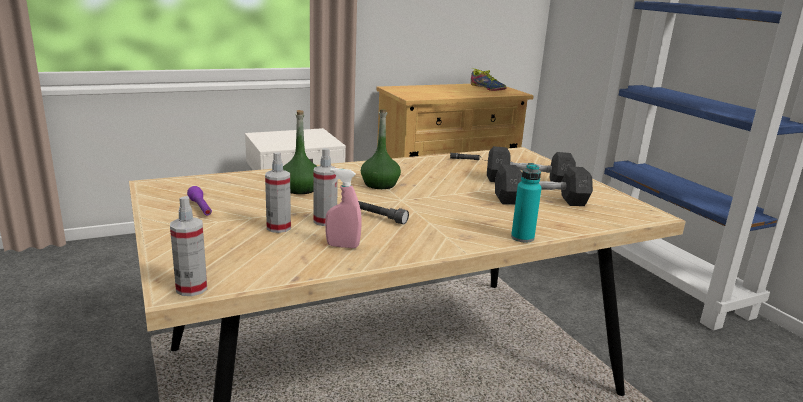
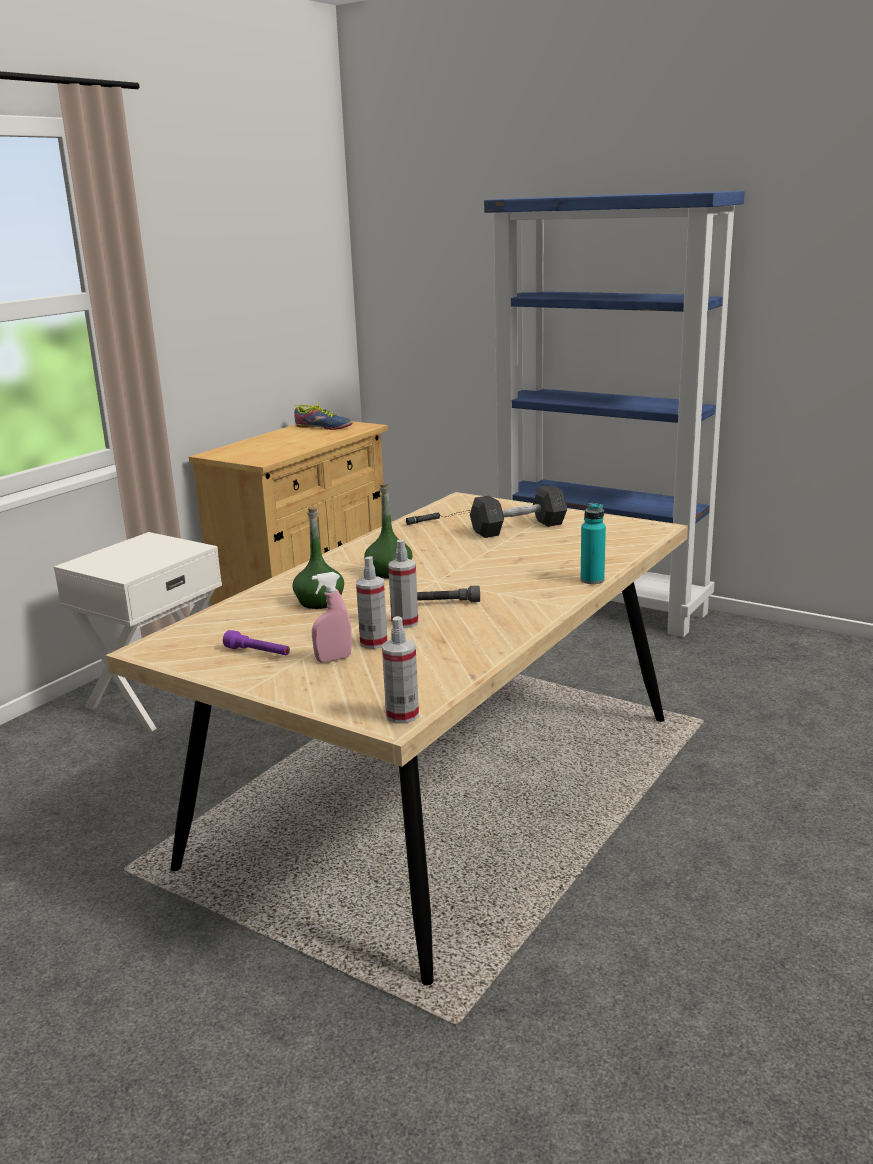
camera: 30 degrees left, 0 degrees up
(342, 246) = (461, 637): pink spray bottle -> pink spray bottle (333, 659)
(540, 201) = (557, 543): grey dumbbell -> none

